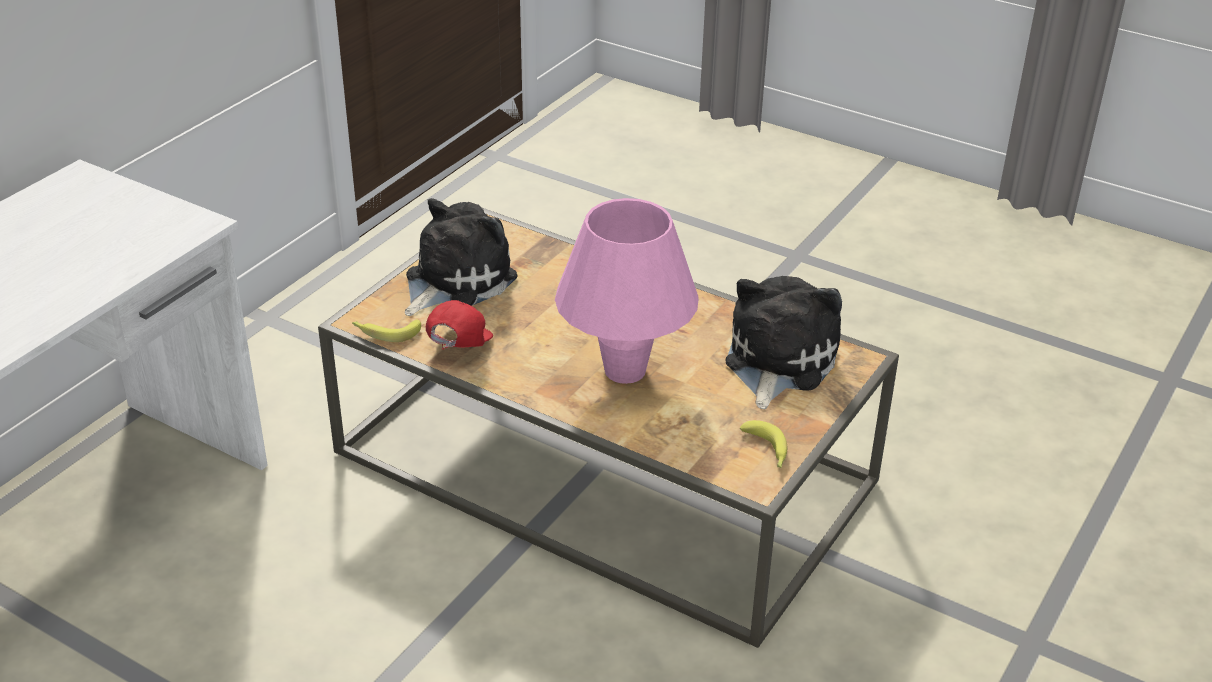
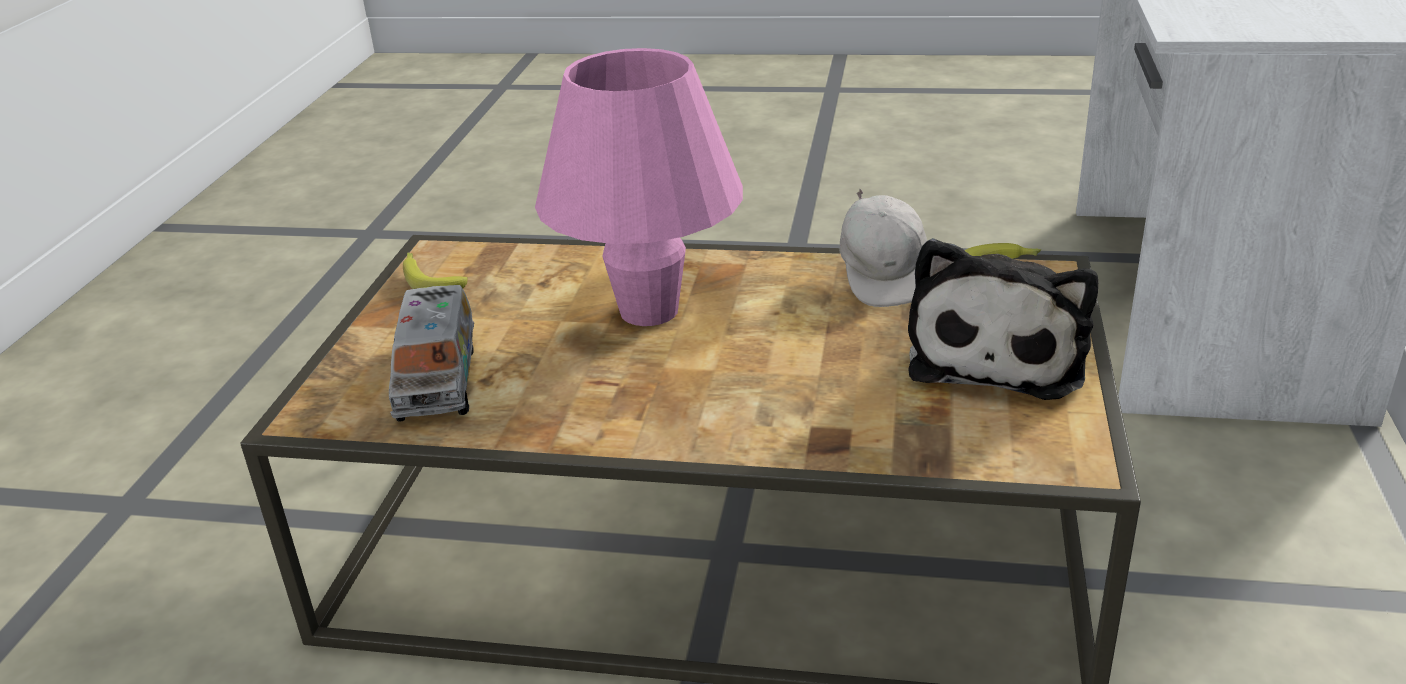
camera: 160 degrees right, 5 degrees down
(457, 349) = (885, 277): red cap -> white cap
(777, 361) = (437, 378): plush toy -> toy truck

